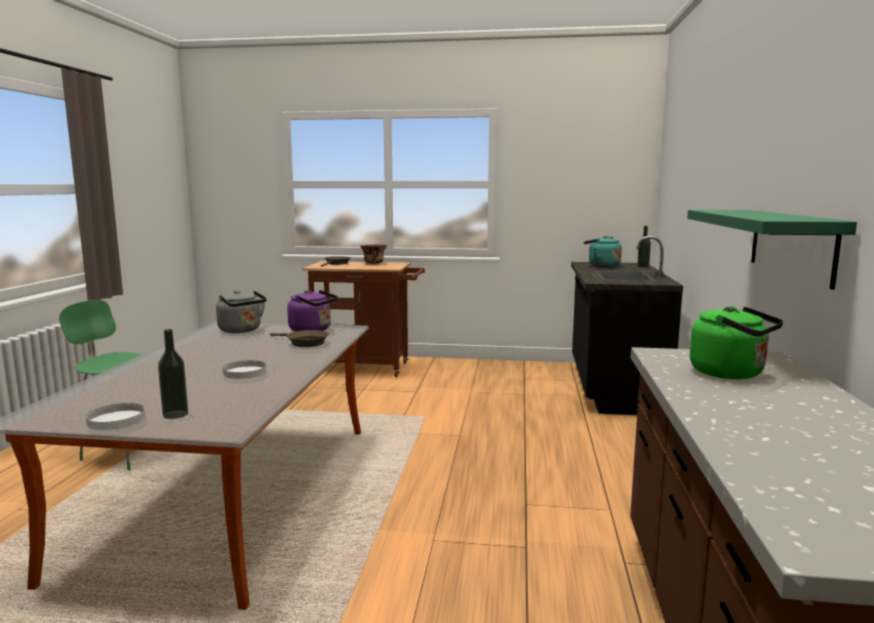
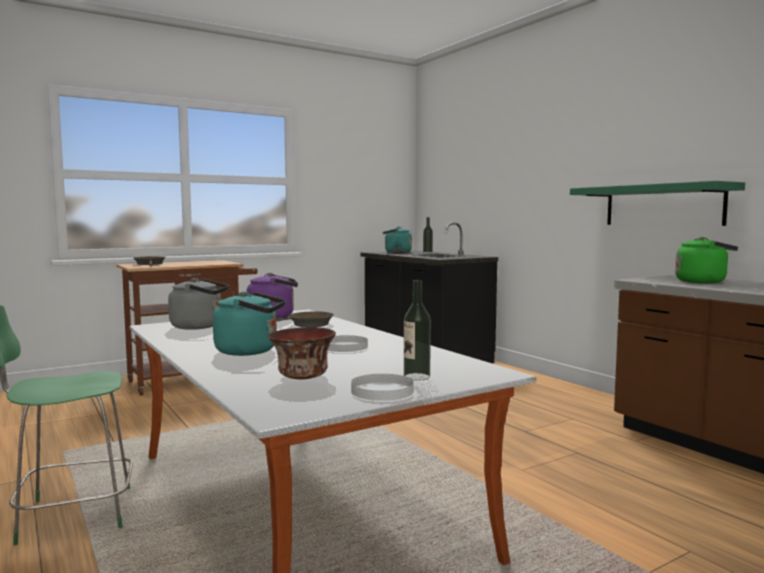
camera: 40 degrees left, 5 degrees down
(186, 361) = (250, 351): none -> turquoise kettle
(374, 263) = (190, 262): bowl -> bowl (303, 377)

